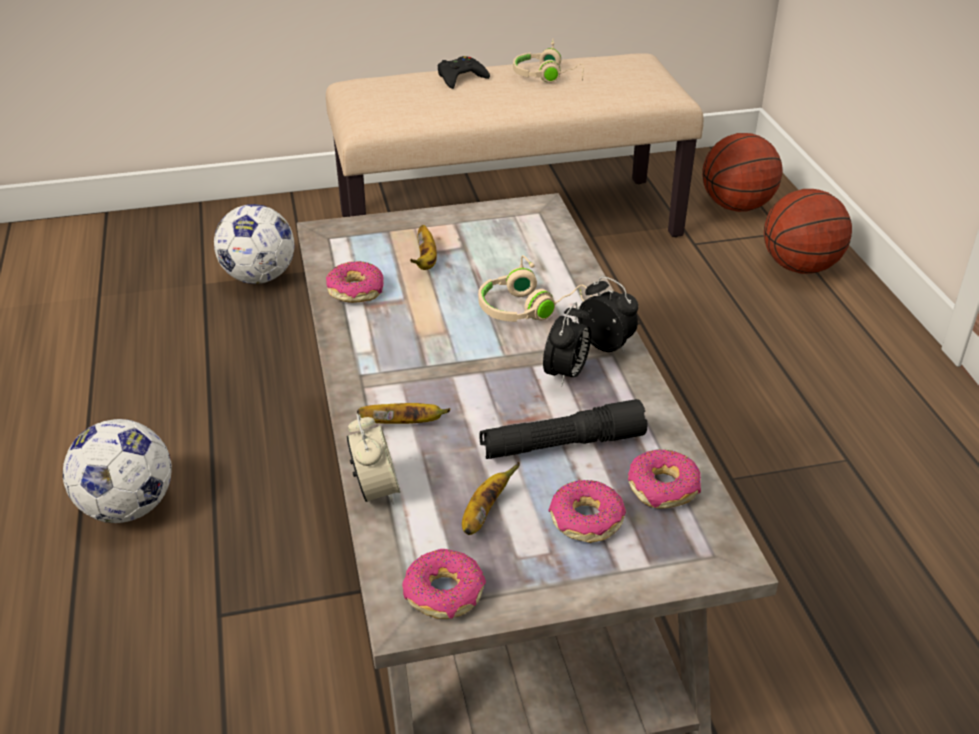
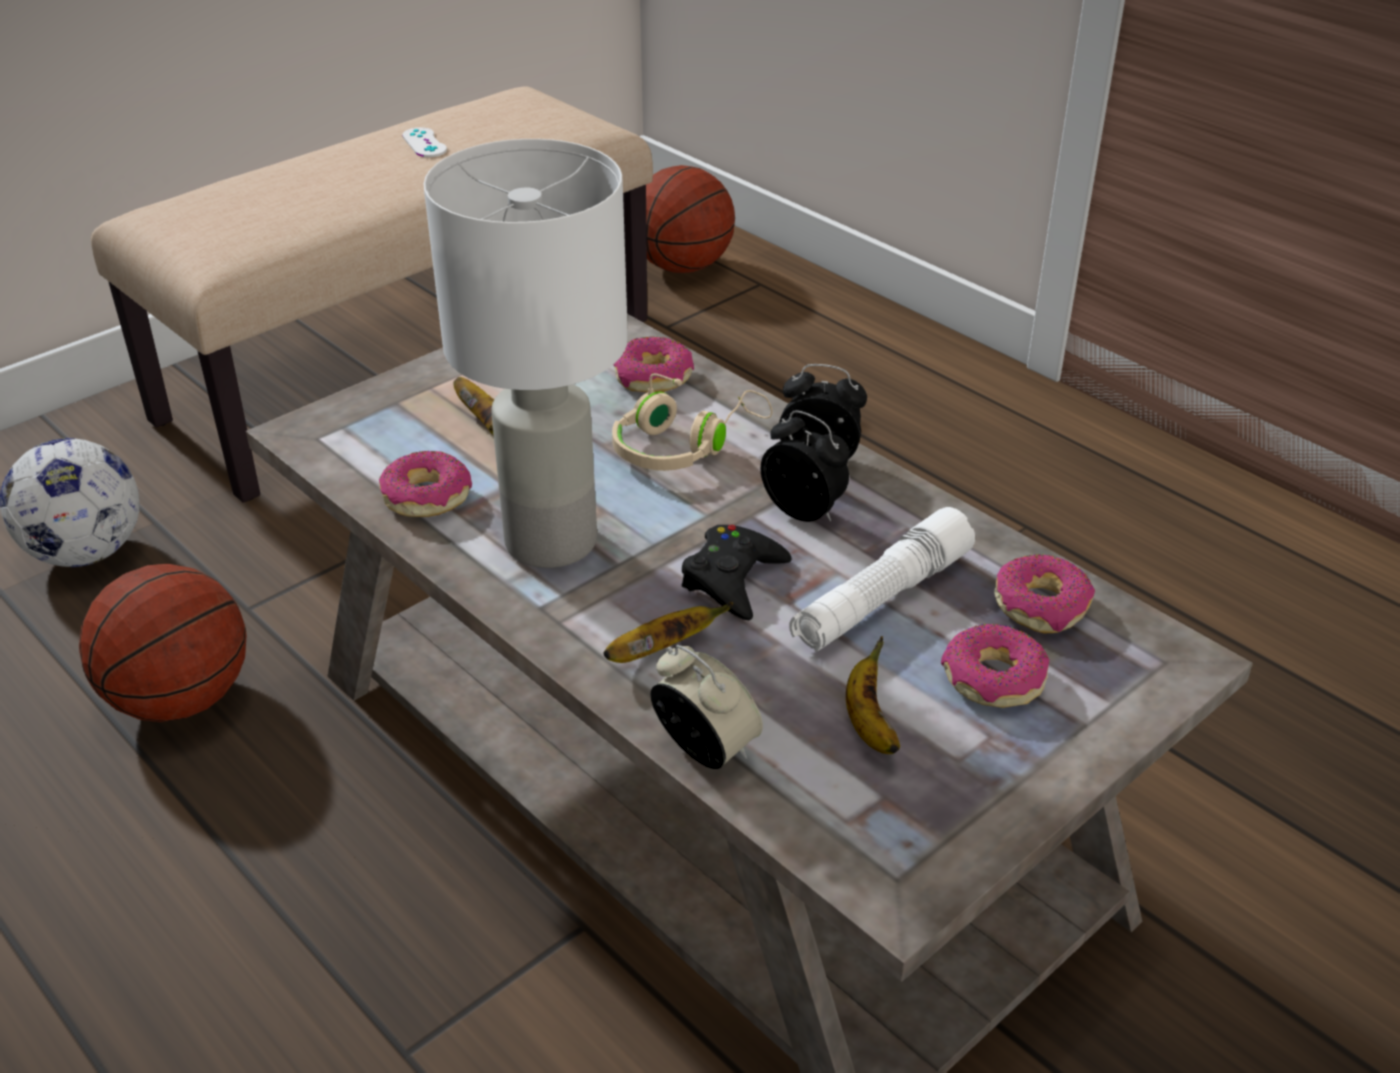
camera: 30 degrees left, 0 degrees up
(127, 507) = (134, 965): football -> none
(398, 339) = (548, 542): none -> white table lamp
(444, 594) = (917, 843): donut -> donut (654, 377)
(461, 78) = (302, 171): black game controller -> black game controller (733, 579)
(547, 76) = (424, 143): beige headphones -> white game controller
(562, 444) = (881, 599): black flashlight -> white flashlight
(566, 374) = (805, 512): alarm clock -> alarm clock turned 45 degrees counterclockwise
(800, 267) = (809, 319): basketball -> basketball (181, 699)

